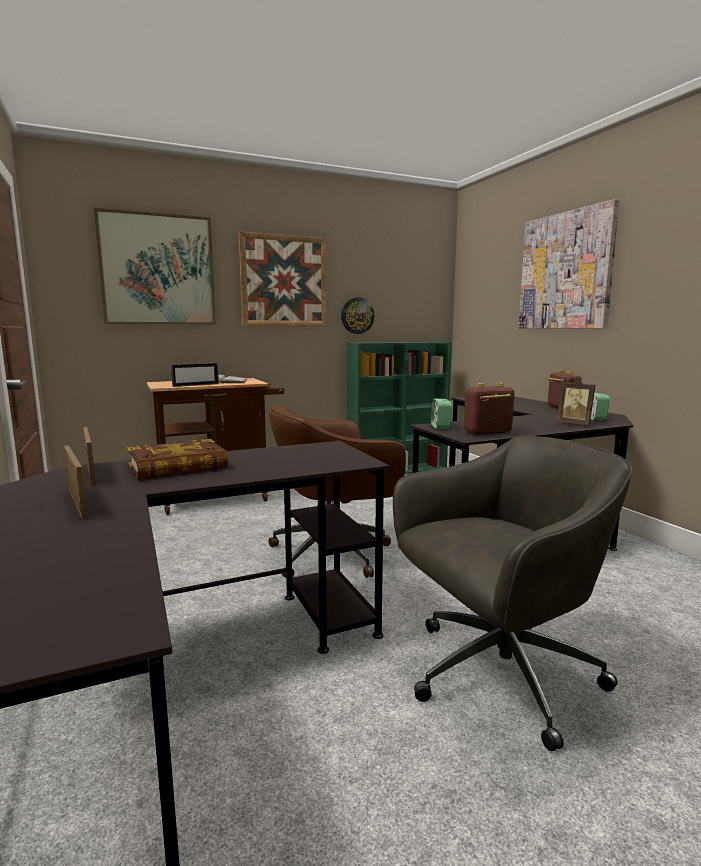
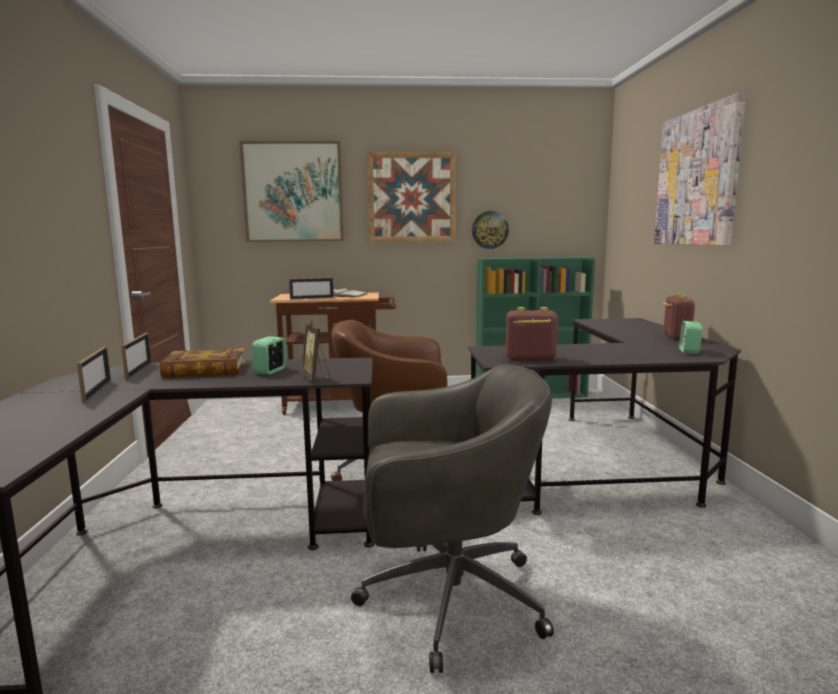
camera: 20 degrees right, 0 degrees up
(440, 427) = (492, 350): alarm clock -> alarm clock (270, 371)
(575, 424) = (650, 356): picture frame -> picture frame (316, 378)

